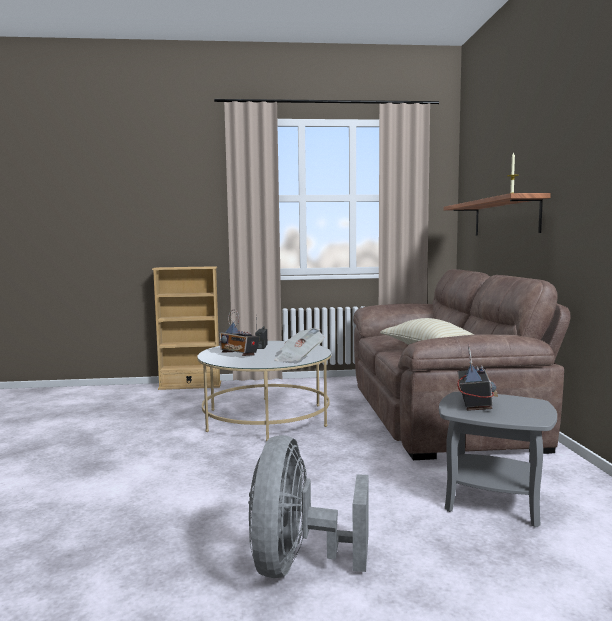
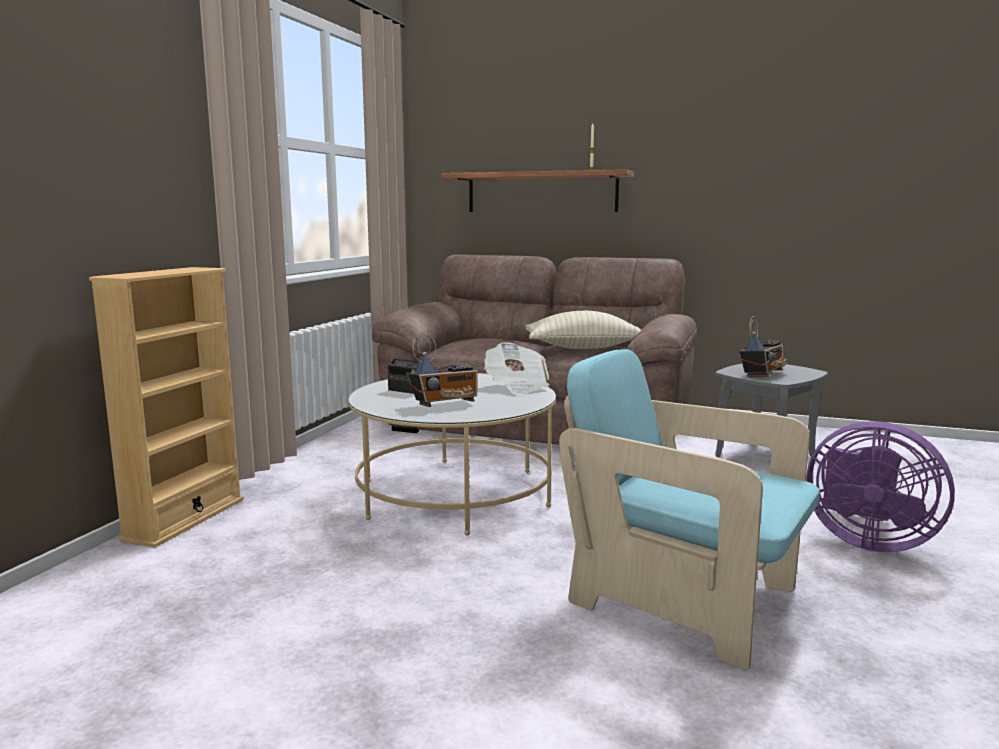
camera: 65 degrees left, 5 degrees up
(142, 497) = (683, 600): none -> turquoise armchair
(298, 564) = (867, 541): grey fan -> purple fan
(475, 404) = (762, 374): radio -> radio turned 90 degrees clockwise

